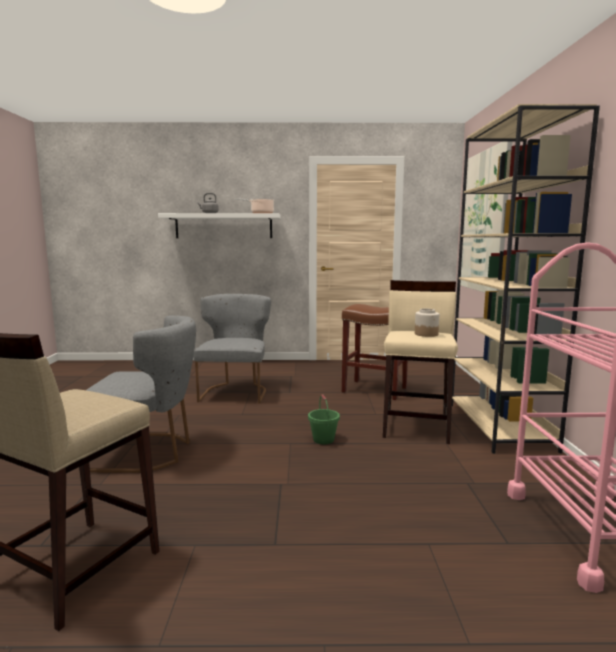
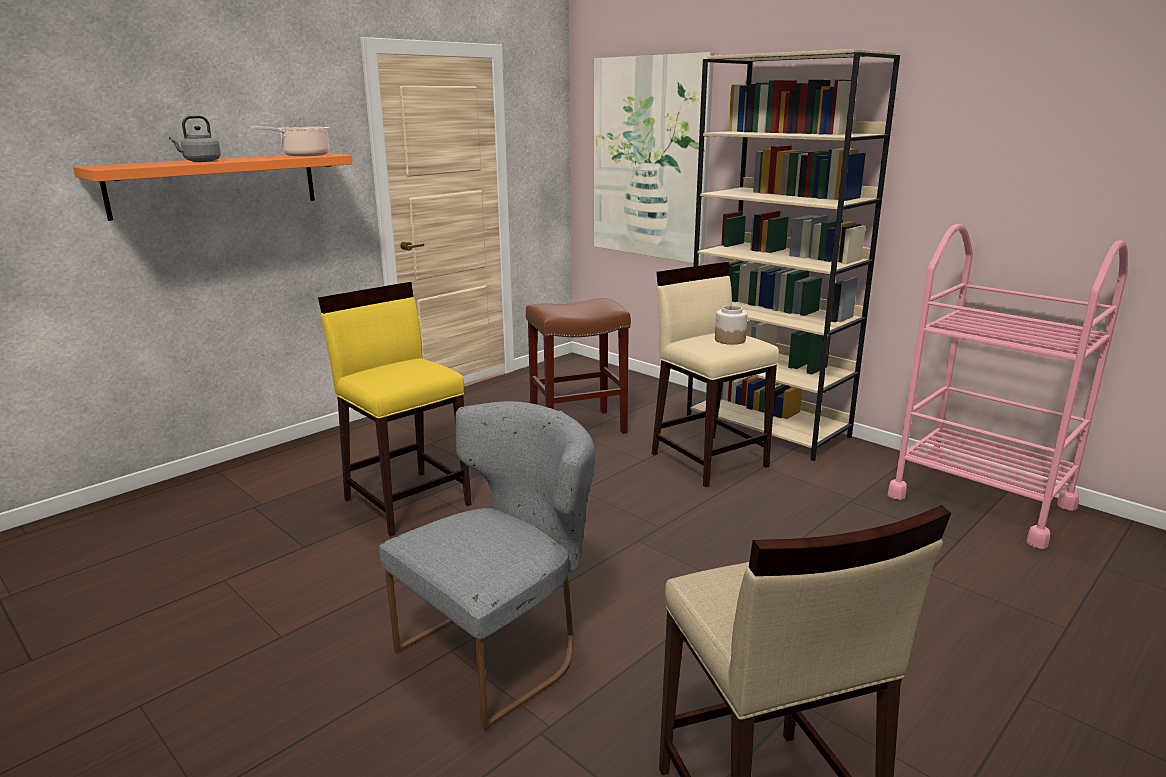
camera: 45 degrees left, 10 degrees up
(224, 226) = (215, 184): white shelf -> orange shelf
(236, 392) = (408, 501): grey chair -> yellow stool
(323, 440) = (661, 518): green bucket -> none

